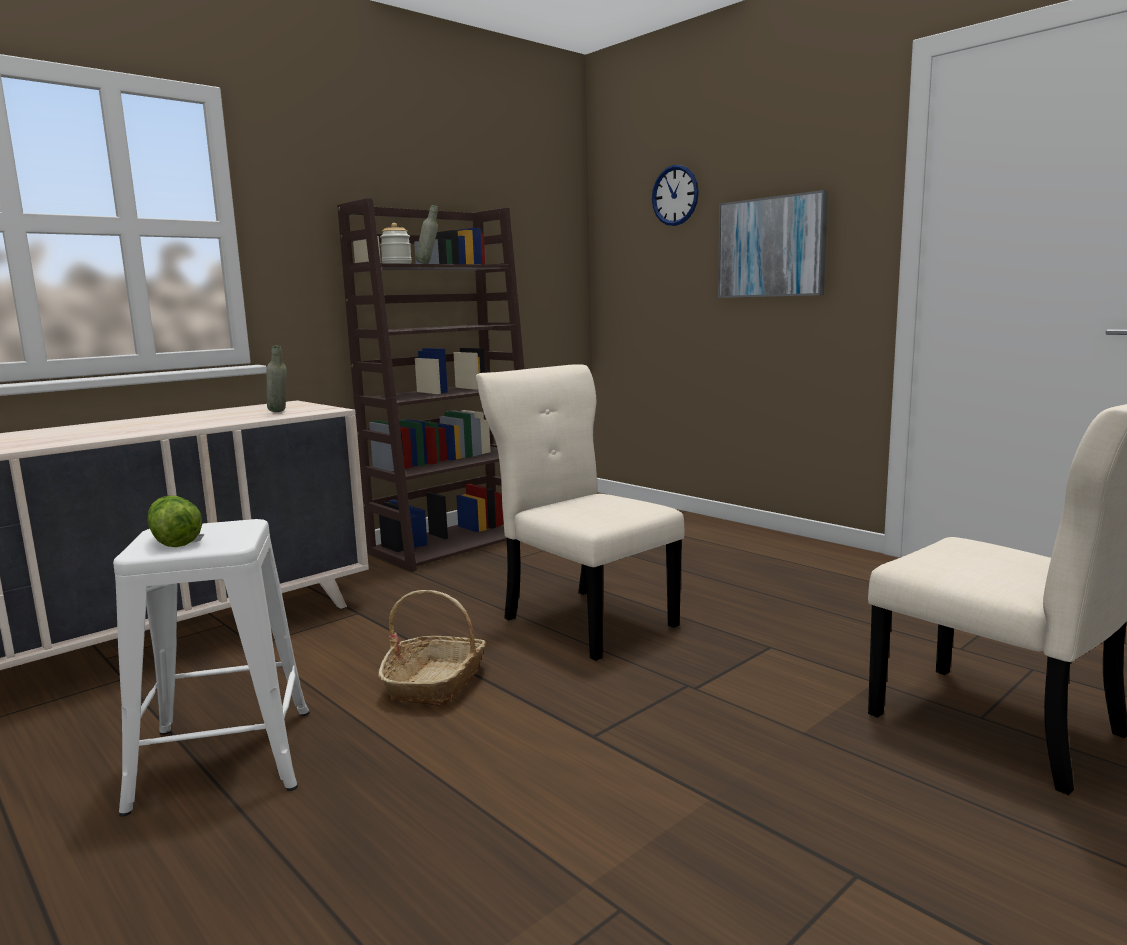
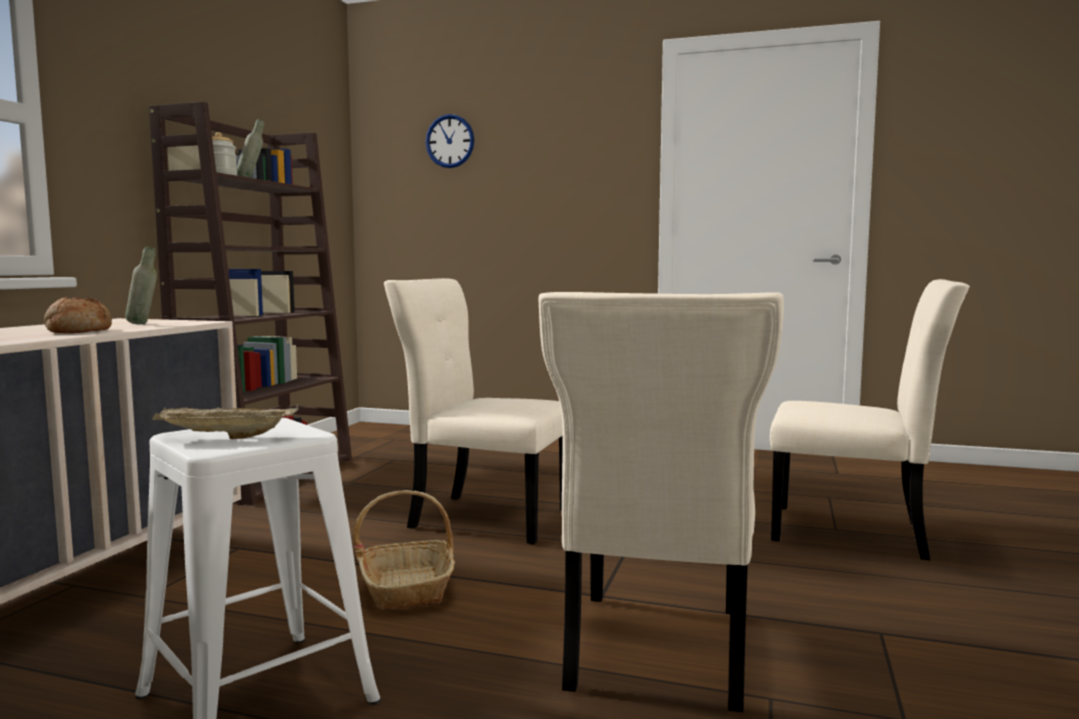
camera: 30 degrees left, 5 degrees down
(175, 539) = (224, 437): lettuce -> beige tray
(210, 421) = (78, 331): none -> bread
(567, 816) = (655, 652): none -> beige chair
(771, 247) = (547, 191): picture -> none

